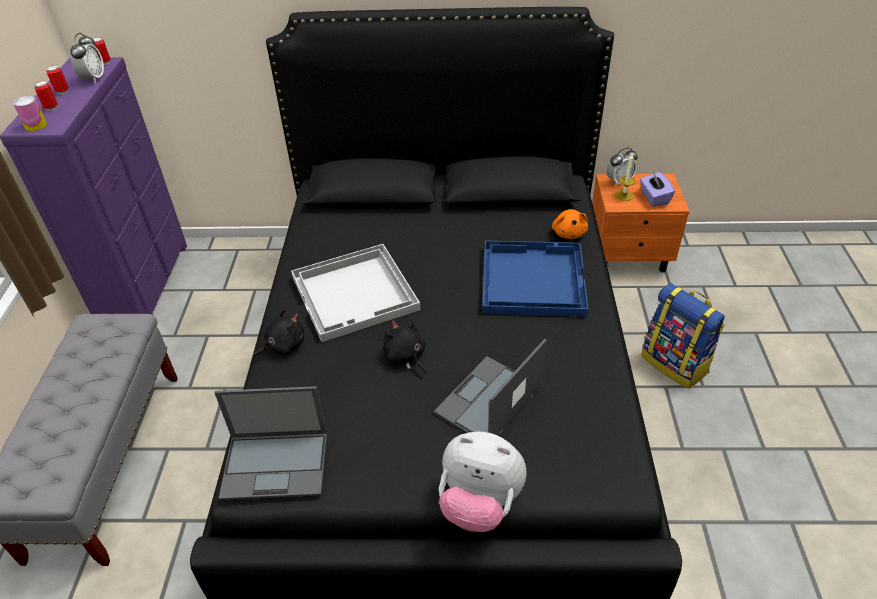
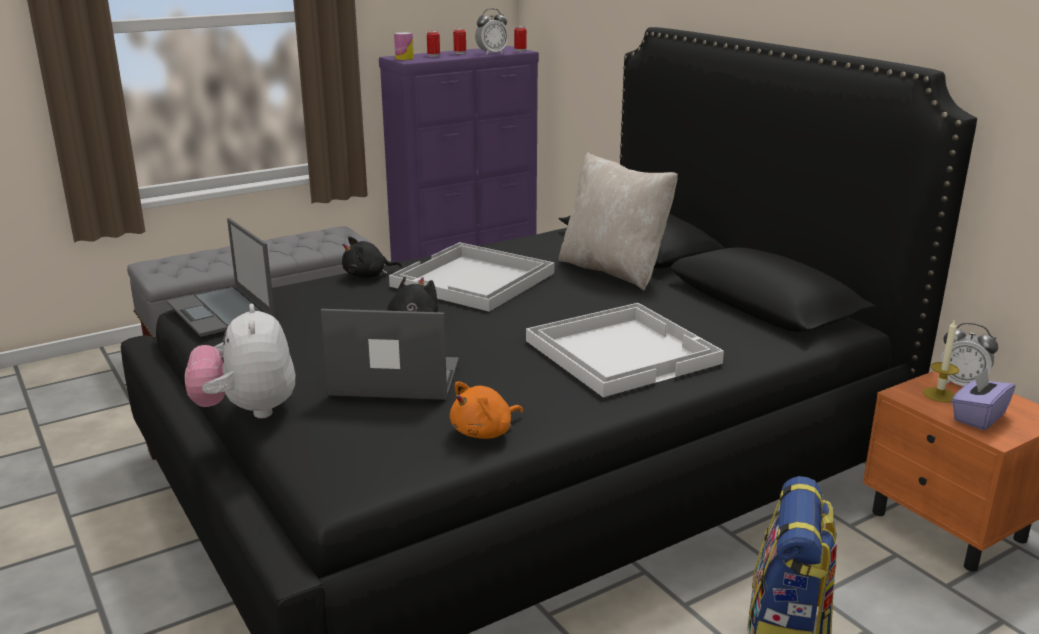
camera: 55 degrees right, 20 degrees down
(283, 346) = (368, 275): black plush toy -> black plush toy turned 135 degrees clockwise
(404, 223) = (614, 270): none -> beige pillow
(531, 279) = (622, 351): blue tray -> white tray
(569, 233) = (746, 350): orange plush toy -> orange plush toy (485, 432)

